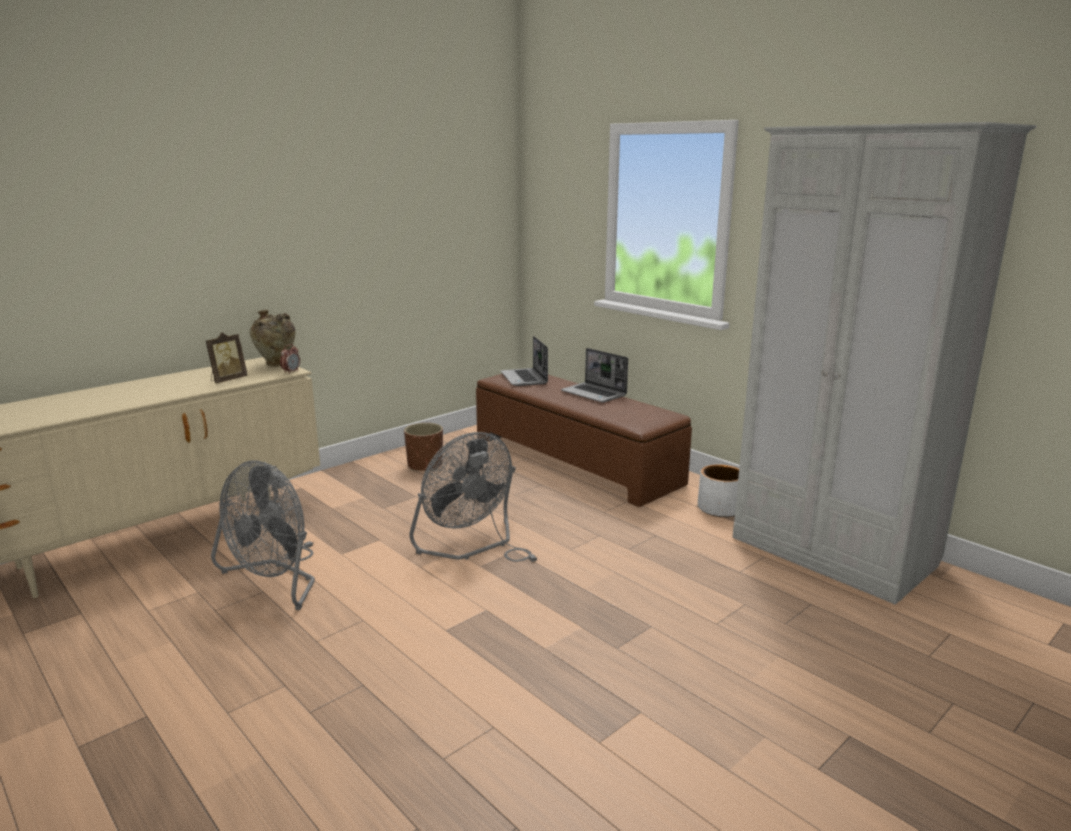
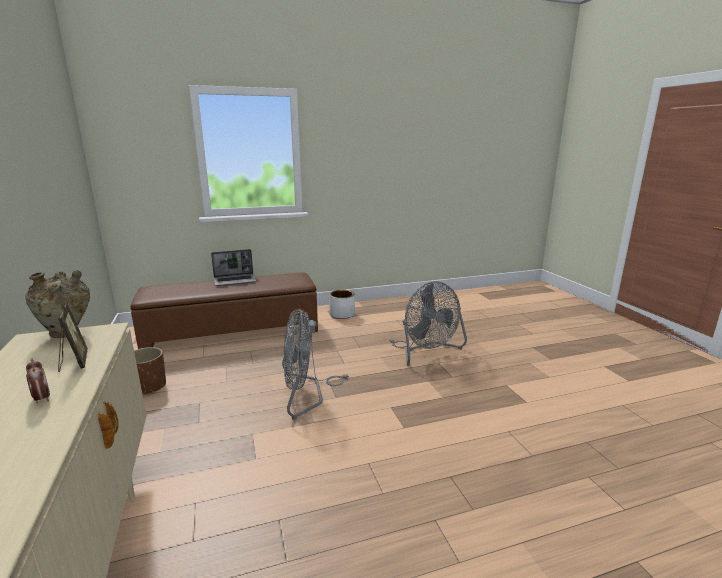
camera: 65 degrees left, 0 degrees up
(277, 578) = (261, 506): grey fan -> grey fan (424, 351)
(291, 372) = (113, 329): alarm clock -> alarm clock (42, 398)
(524, 378) = (167, 290): laptop -> none
(833, 551) = (404, 306): white wardrobe -> none

